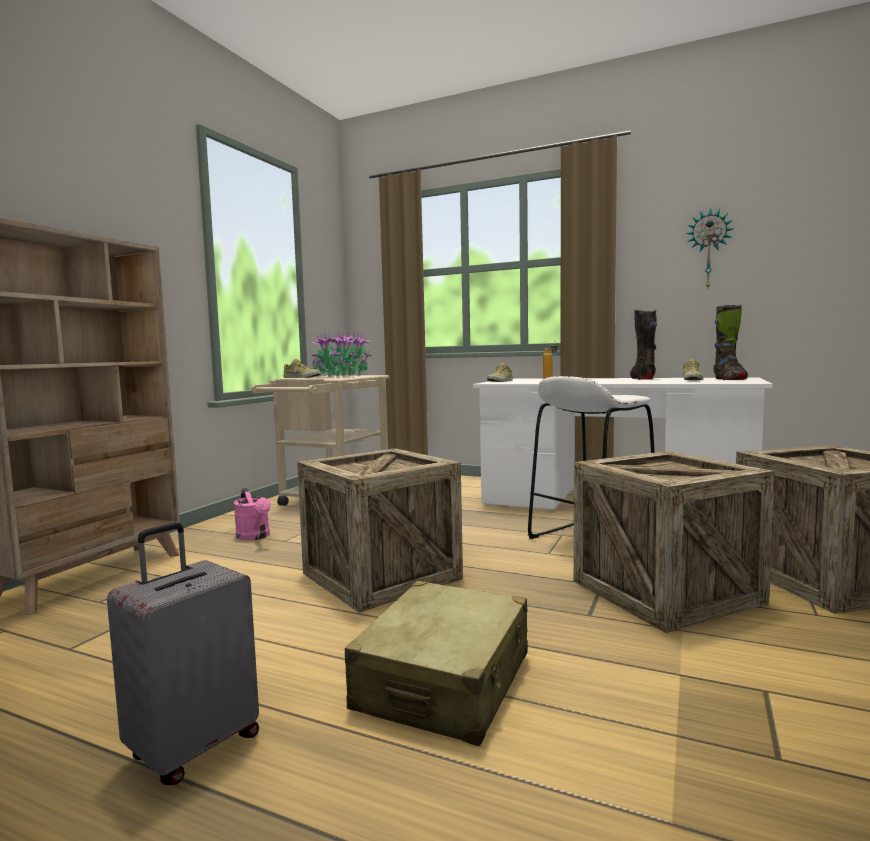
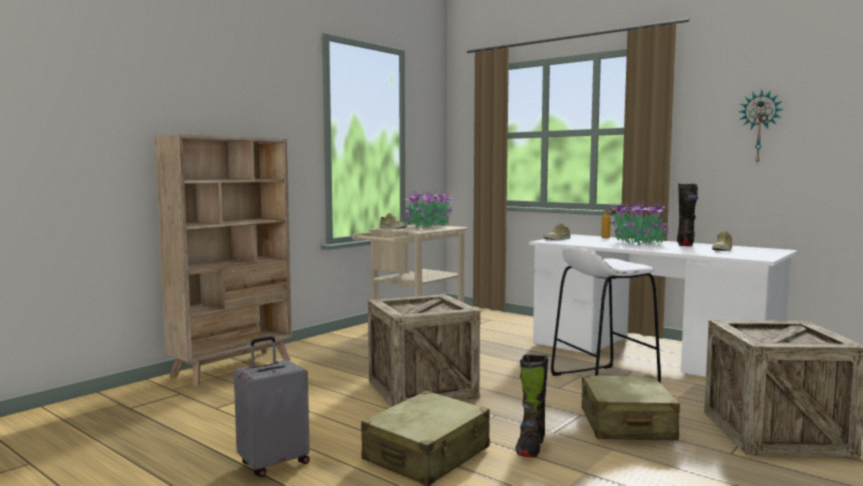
camera: 15 degrees right, 0 degrees up
(255, 537) = (345, 352): pink watering can -> none
(592, 379) = (639, 242): none -> potted plant
(665, 592) = (626, 424): crate -> beige suitcase
(729, 379) = (756, 252): black boot -> black boot (530, 447)

